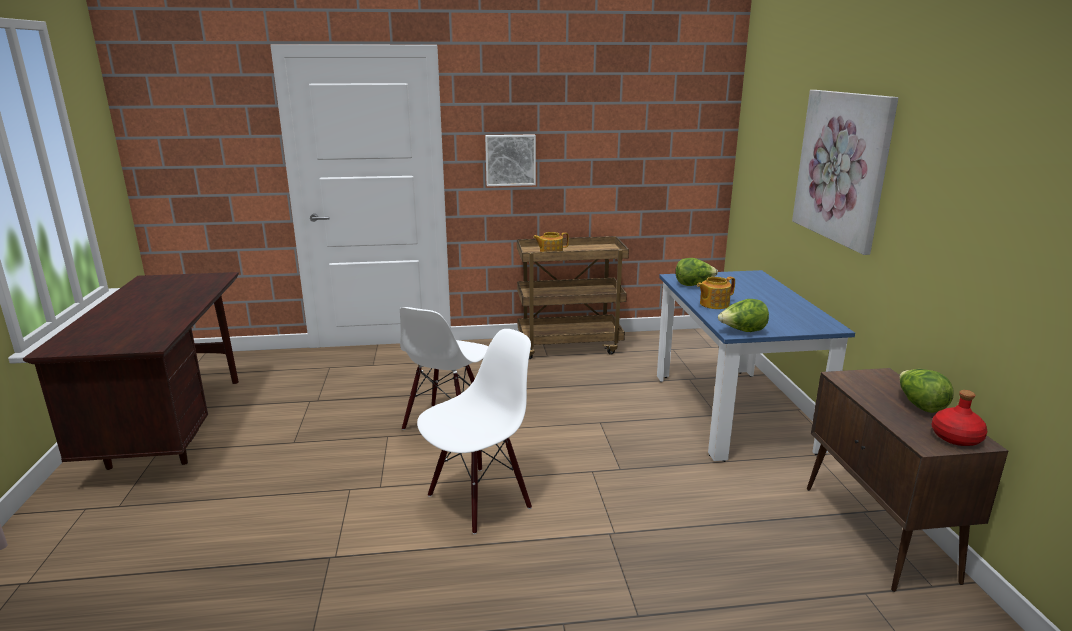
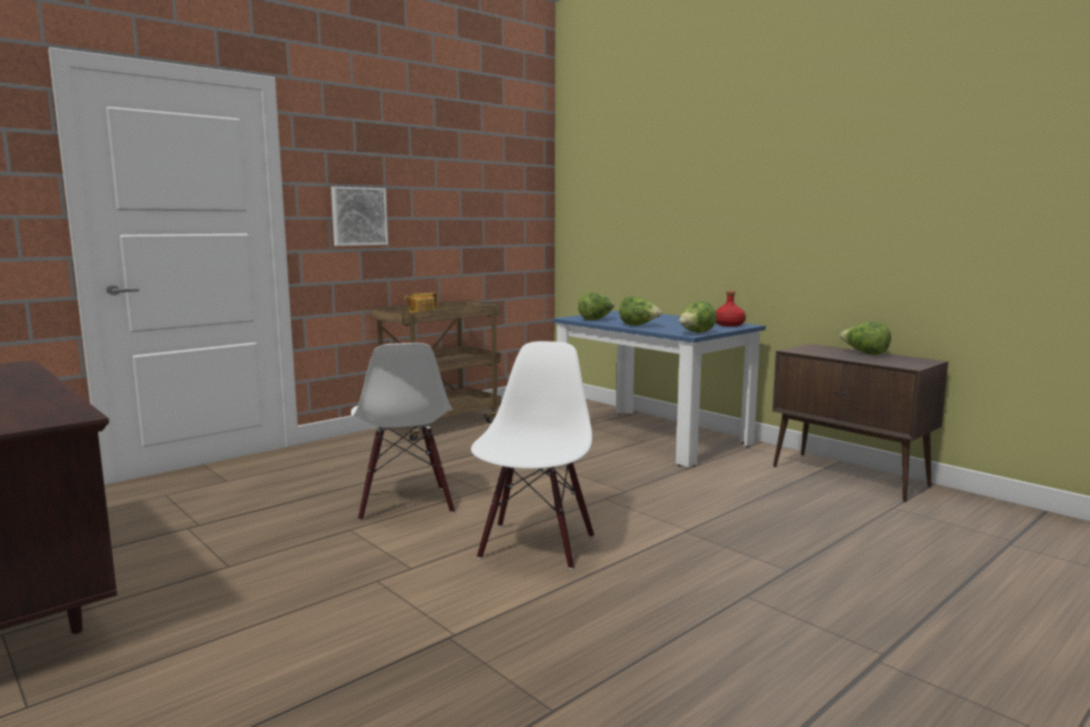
camera: 35 degrees left, 10 degrees down
(713, 304) = (638, 325): teapot -> lettuce
(842, 167) = (710, 195): picture -> none
(955, 437) = (914, 361): red bottle -> red bottle (728, 325)

